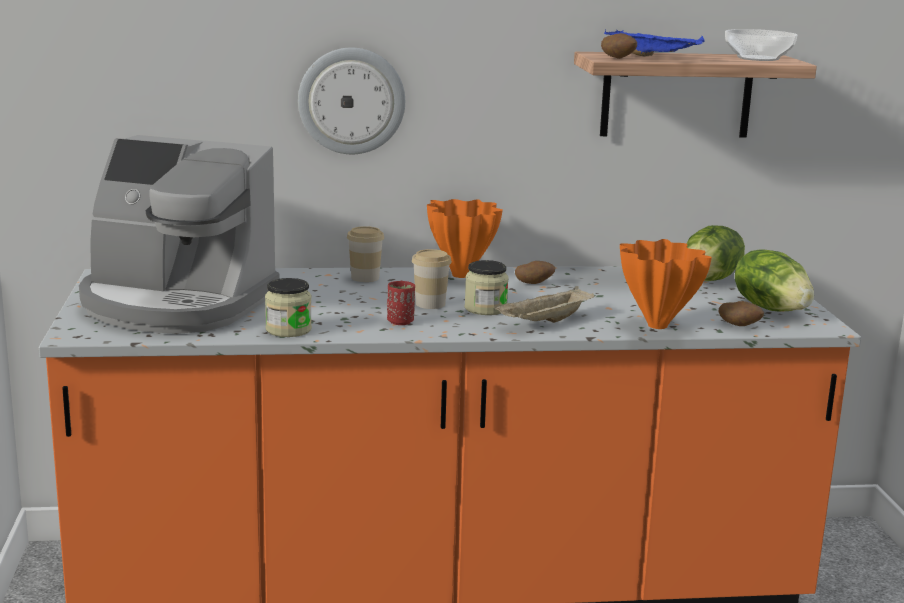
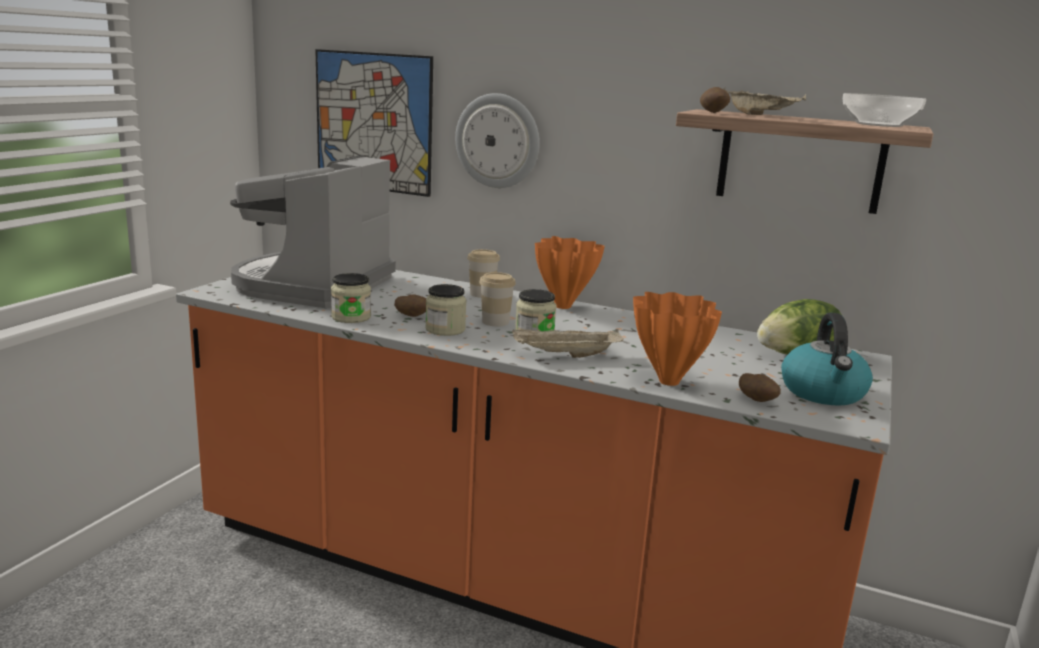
camera: 30 degrees right, 0 degrees up
(176, 304) = (313, 285): coffee machine -> coffee machine turned 60 degrees clockwise
(178, 91) = (373, 122): none -> picture
(400, 322) = (445, 329): red cup -> jar
(534, 284) = (615, 324): potato -> potato (412, 316)
(654, 56) = (760, 115): blue tray -> beige tray
(771, 308) = (823, 393): lettuce -> kettle

